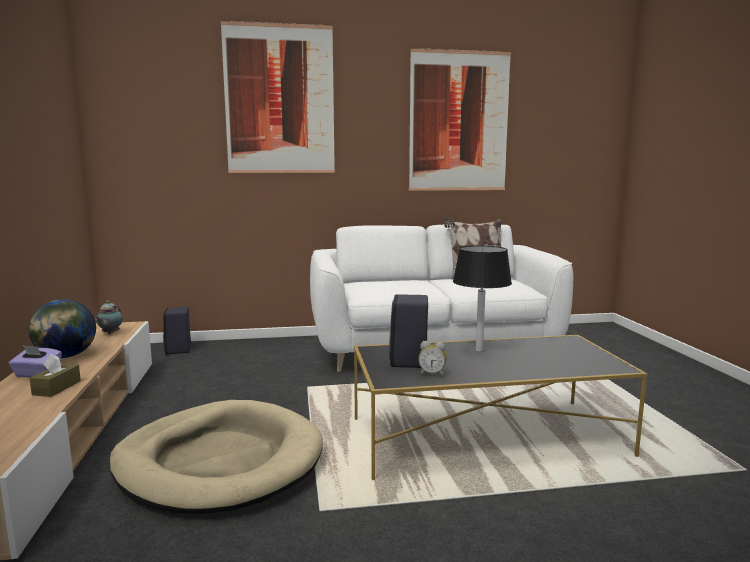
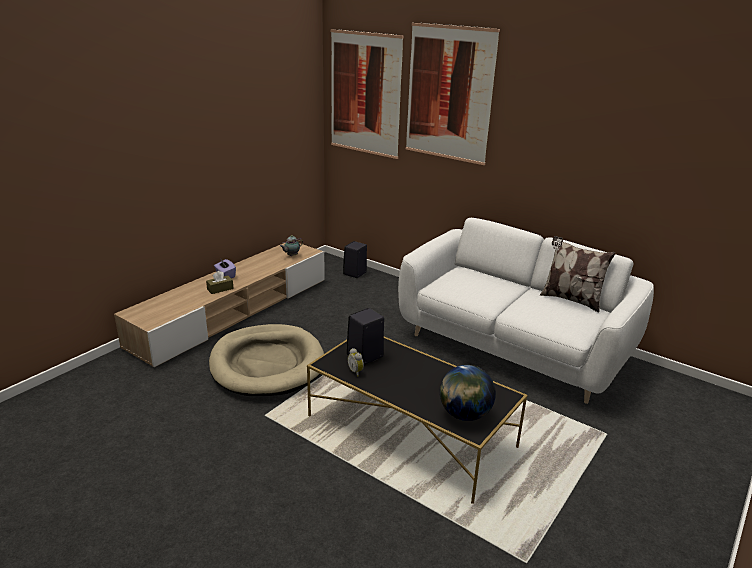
camera: 45 degrees right, 15 degrees up
(66, 356) = (251, 267): globe -> globe (464, 414)
(459, 121) = (612, 136): picture -> picture (365, 93)
(479, 350) = (422, 370): black table lamp -> none

